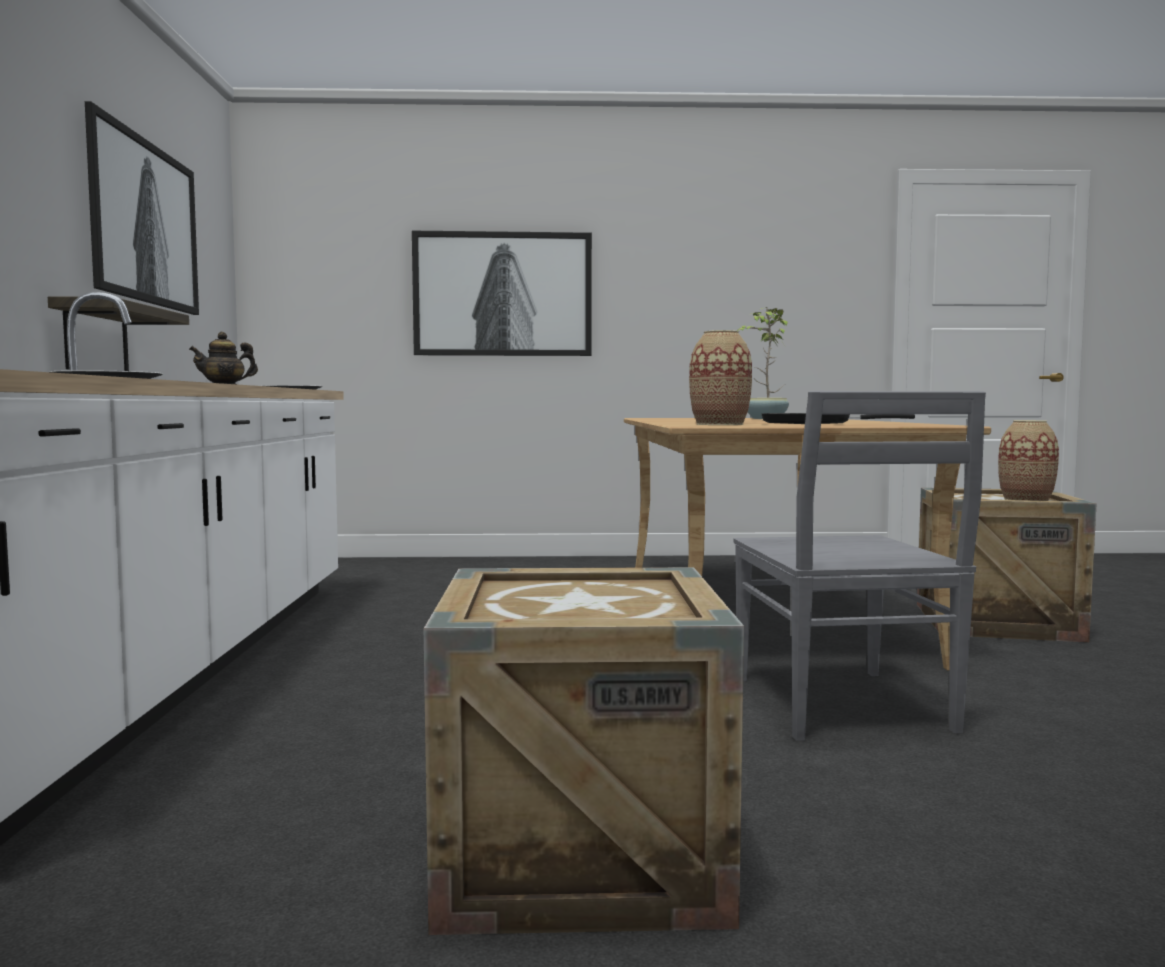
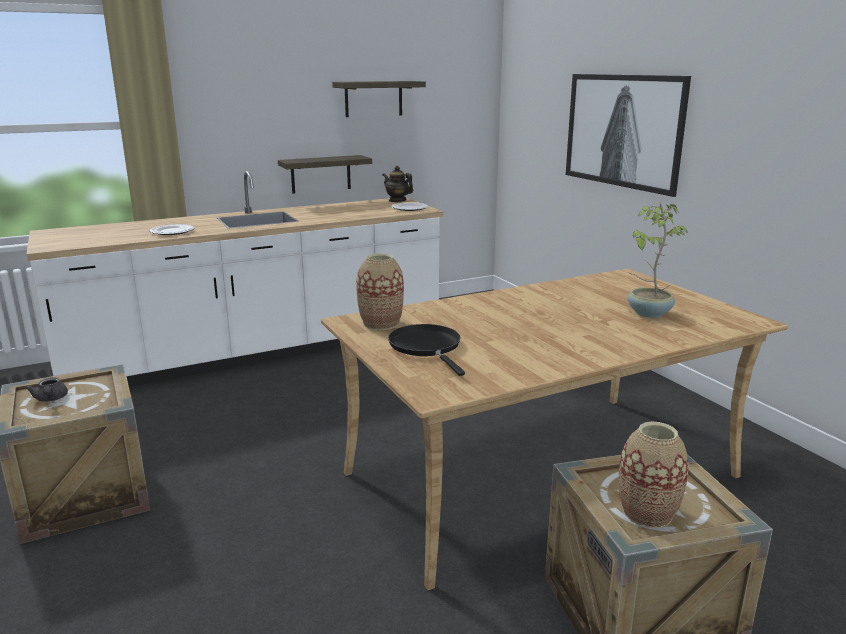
camera: 65 degrees right, 15 degrees up
(143, 223) = (373, 98): picture -> shelf
(568, 607) = (51, 399): none -> grey teapot
(841, 705) = (306, 541): grey chair -> none

